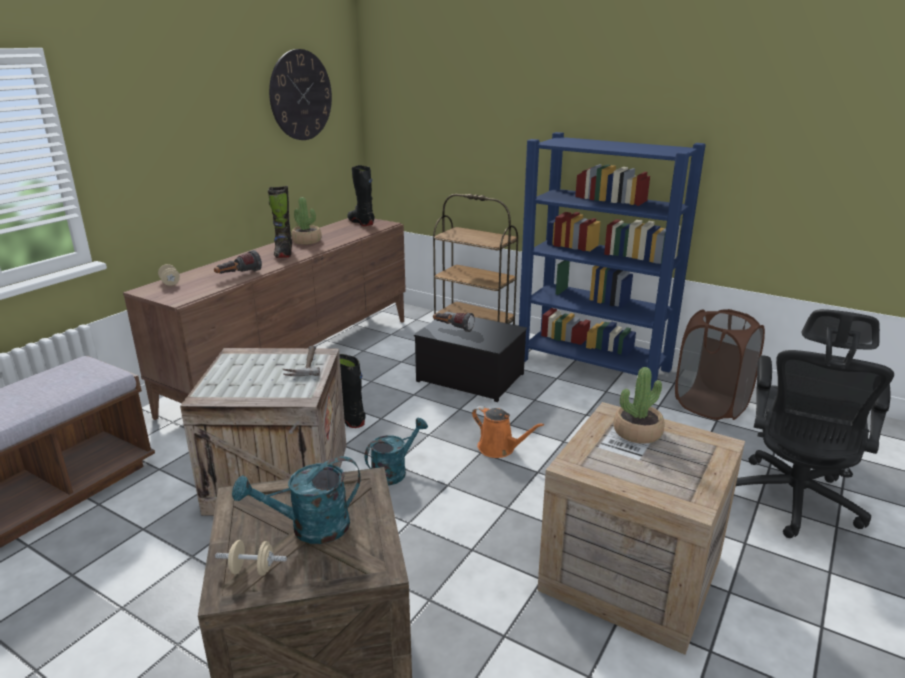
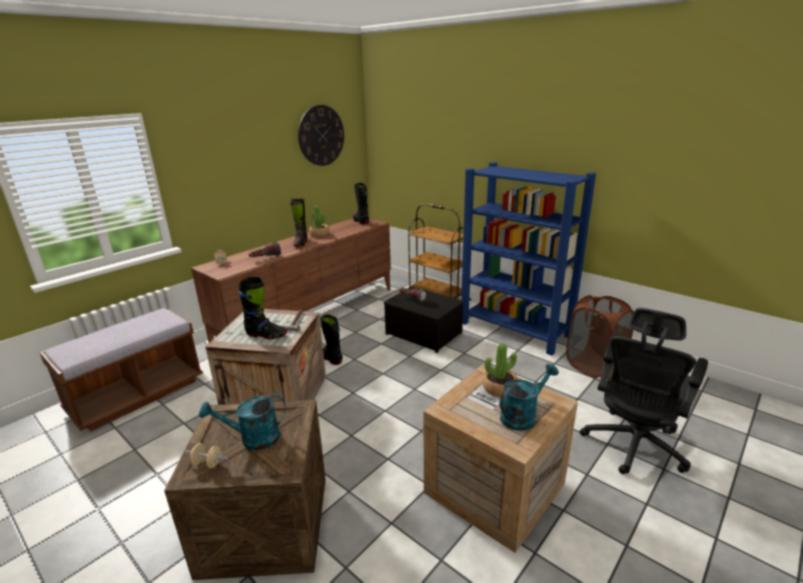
camera: 10 degrees right, 0 degrees up
(271, 384) = (266, 335): none -> black boot
(394, 471) = (351, 398): turquoise watering can -> turquoise watering can (522, 415)
(499, 449) = (428, 387): orange watering can -> none

